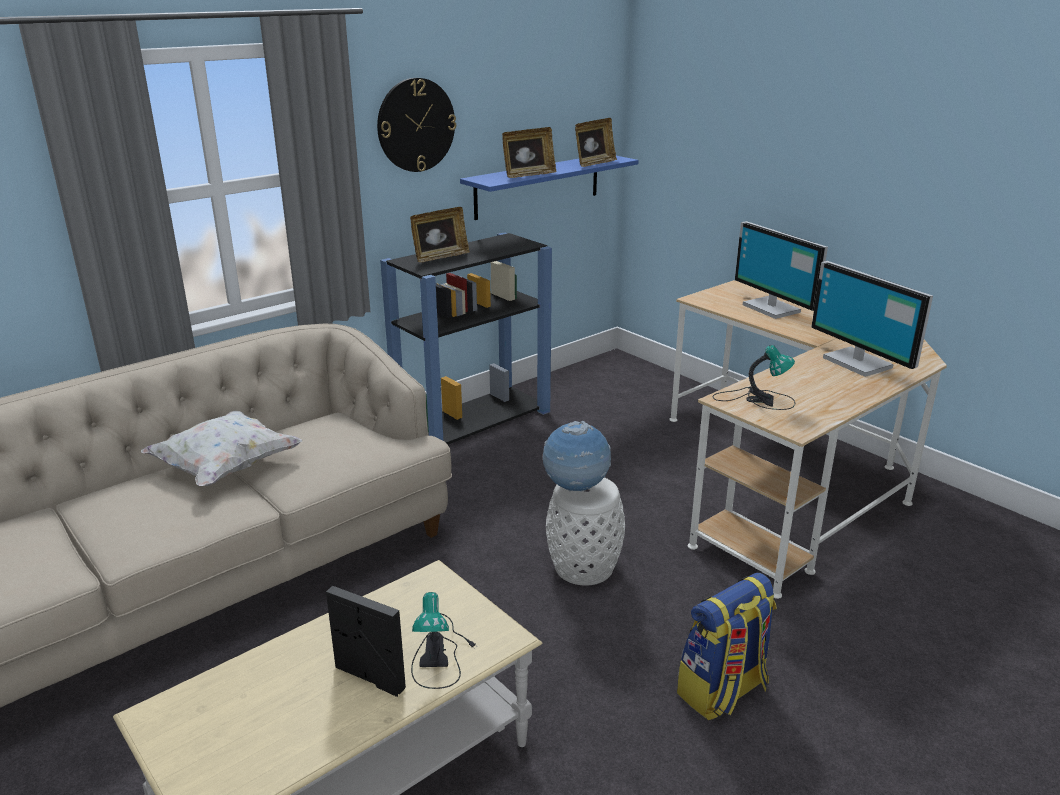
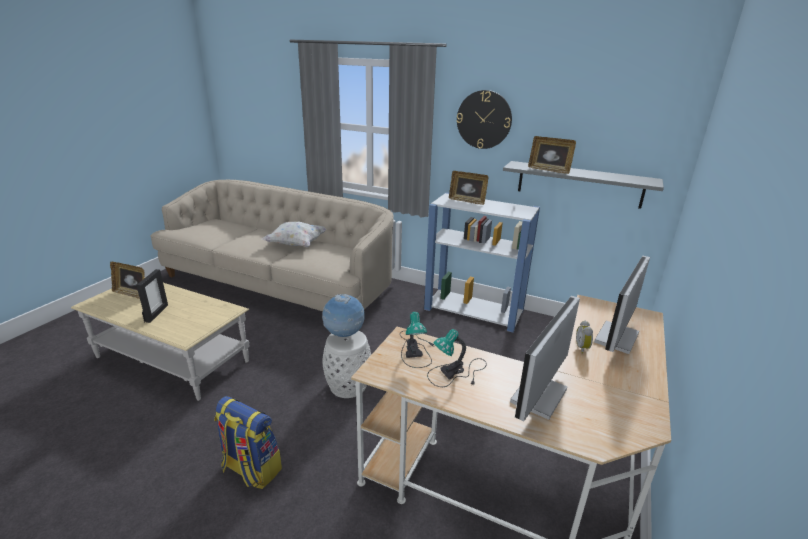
camera: 65 degrees right, 0 degrees up
(440, 652) = (174, 324): table lamp -> table lamp (457, 373)
(474, 420) = (474, 310): black bookcase -> white bookcase
(538, 186) = (579, 184): blue shelf -> grey shelf
(594, 163) = (619, 179): picture frame -> picture frame (132, 294)
(784, 325) = (583, 348): none -> alarm clock

